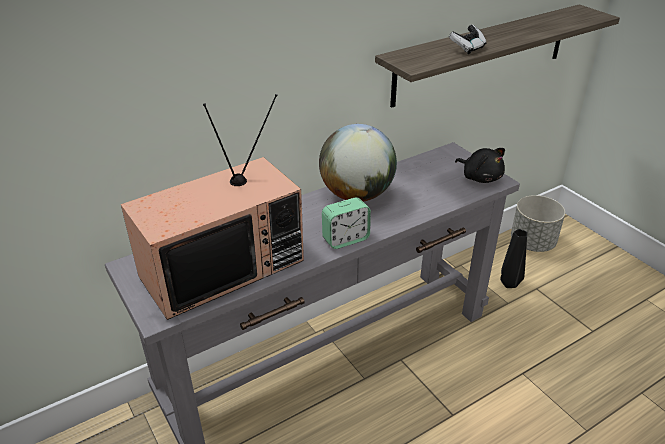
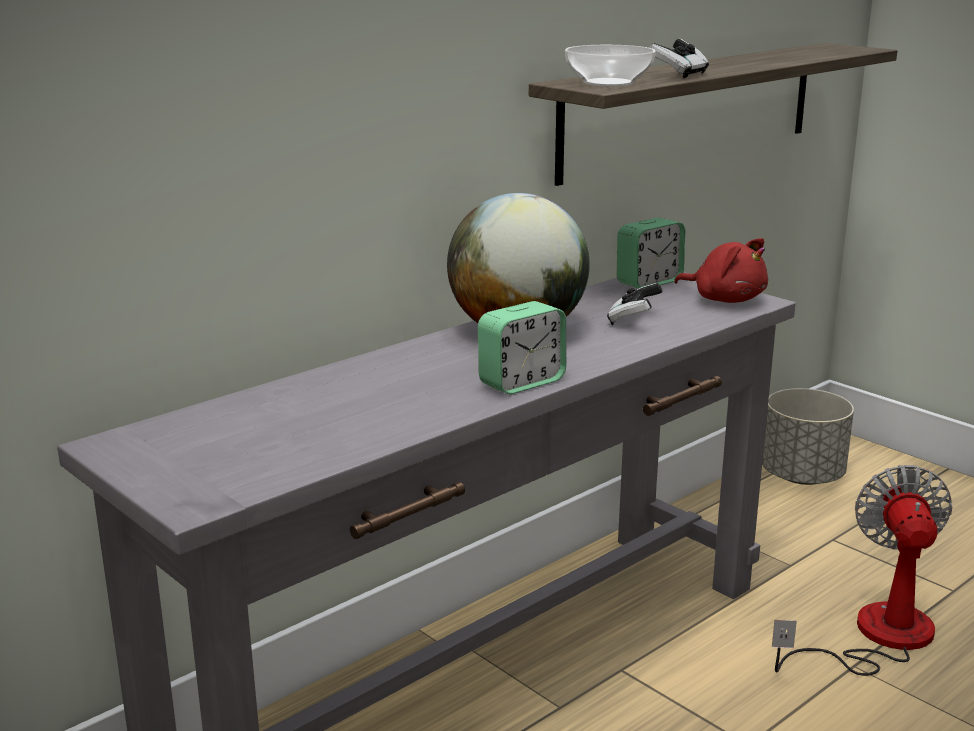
camera: 10 degrees left, 15 degrees down
(223, 266) = (301, 431): television -> none
(421, 59) = (610, 83): none -> bowl
(422, 191) = (633, 320): none -> game controller
(442, 158) = (649, 282): none -> alarm clock
(480, 177) = (725, 299): black plush toy -> red plush toy
(509, 284) = (783, 538): black vase -> none
(539, 356) = (875, 637): none -> fan

